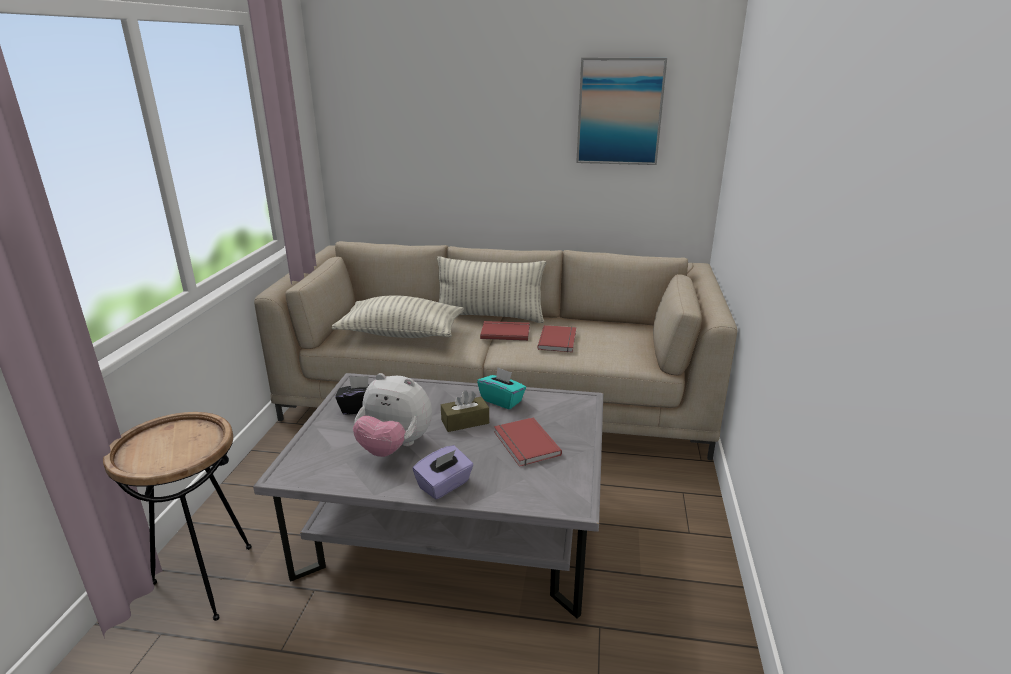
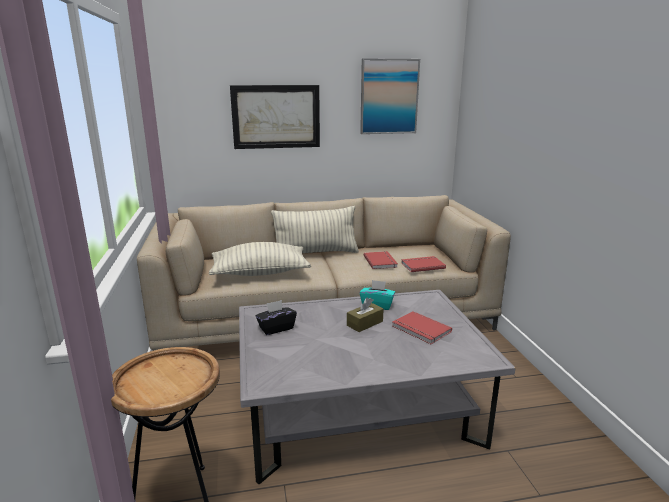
camera: 20 degrees left, 5 degrees down
(394, 447) = (329, 350): plush toy -> none
(444, 485) = (392, 367): purple tissue box -> none
(465, 134) = (276, 117): none -> picture
(505, 332) = (338, 261): red book -> red book (422, 265)

